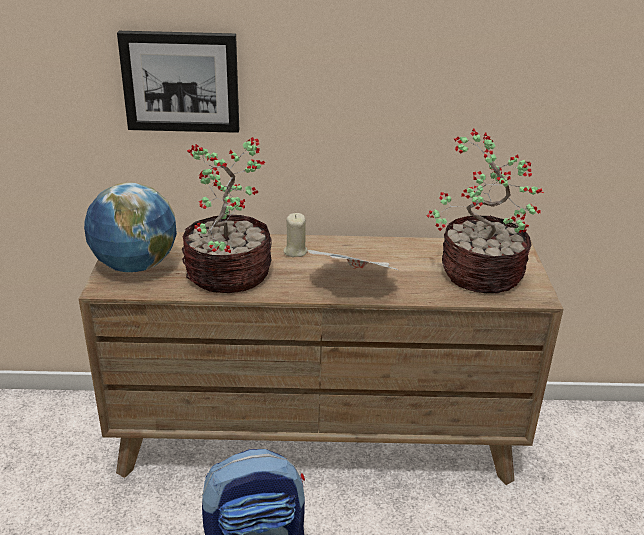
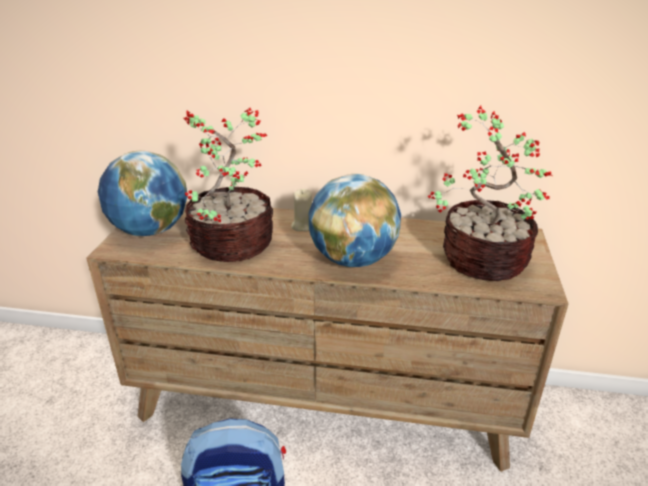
camera: 10 degrees right, 0 degrees up
(181, 81) = (199, 57): picture -> none
(356, 282) = (353, 259): newspaper -> globe

